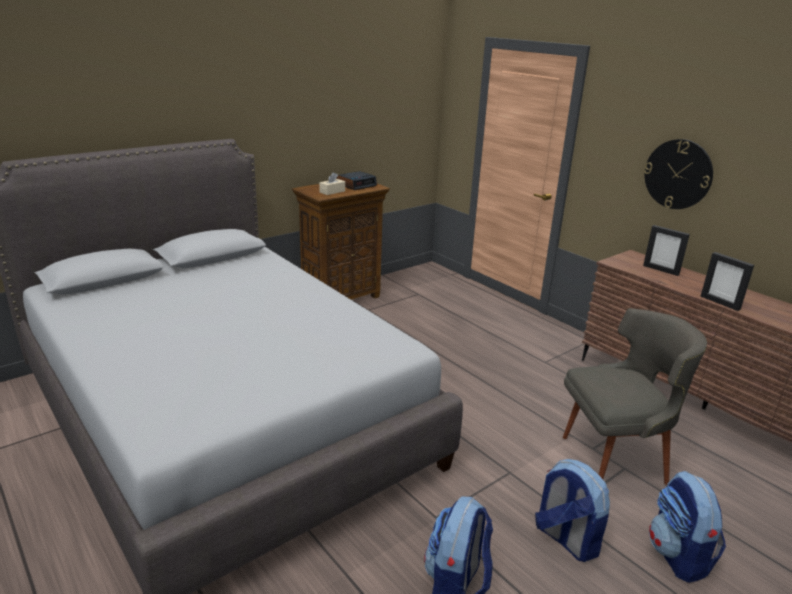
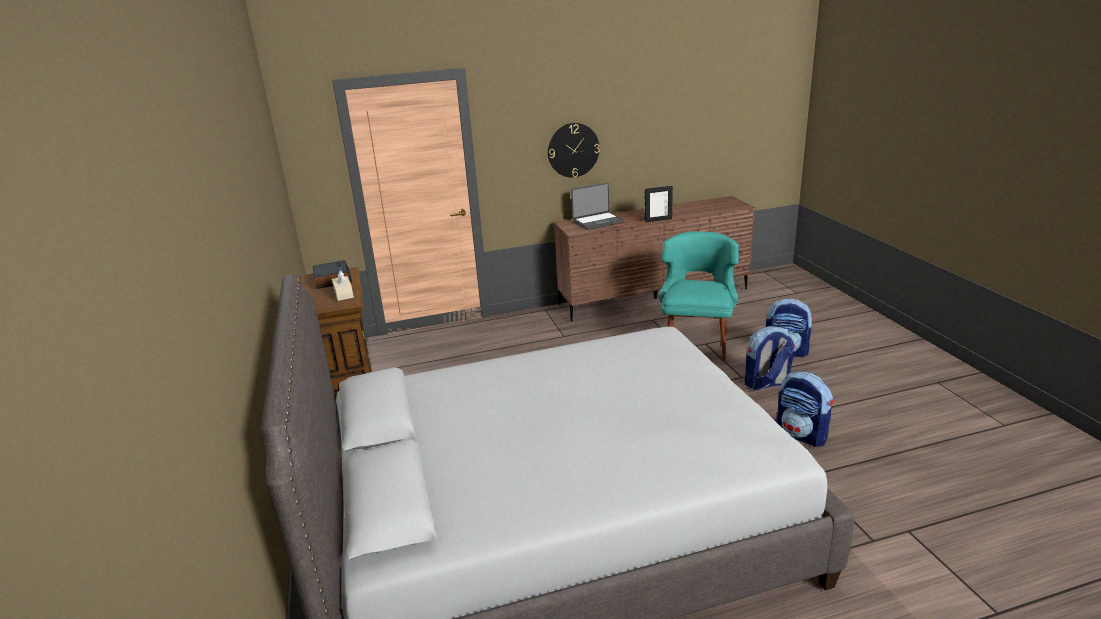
camera: 65 degrees left, 0 degrees up
(612, 460) = (696, 345): grey chair -> turquoise chair
(661, 270) = (597, 221): picture frame -> laptop

